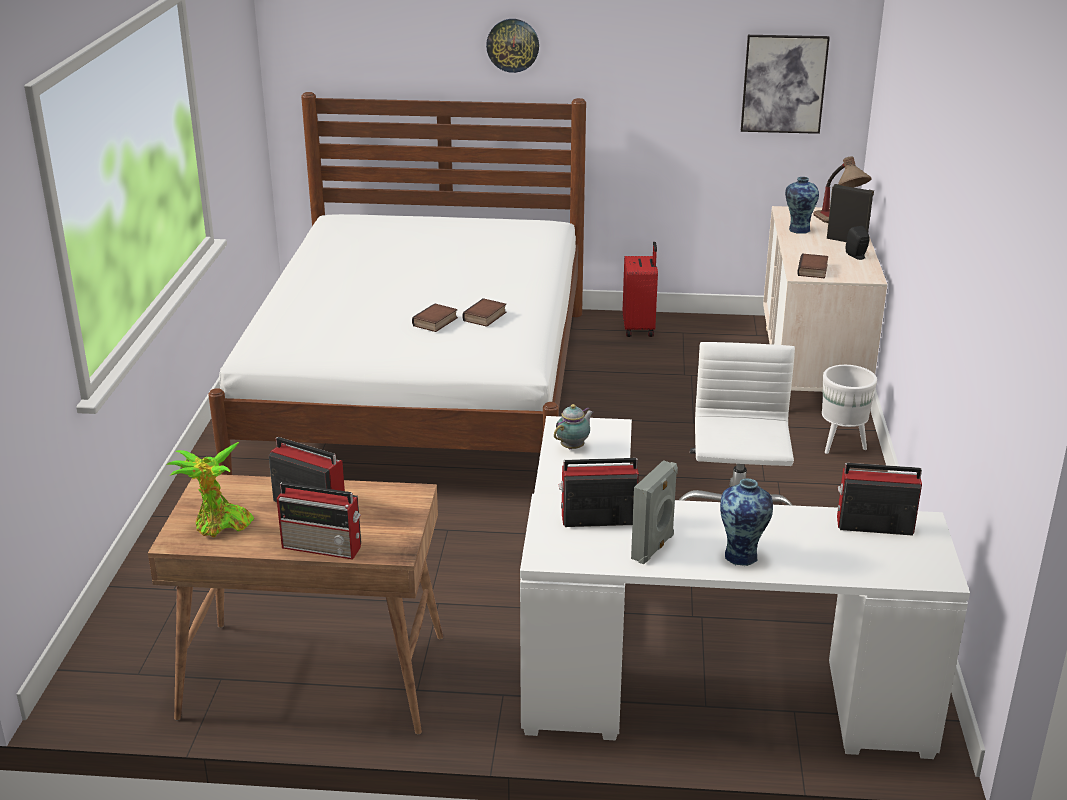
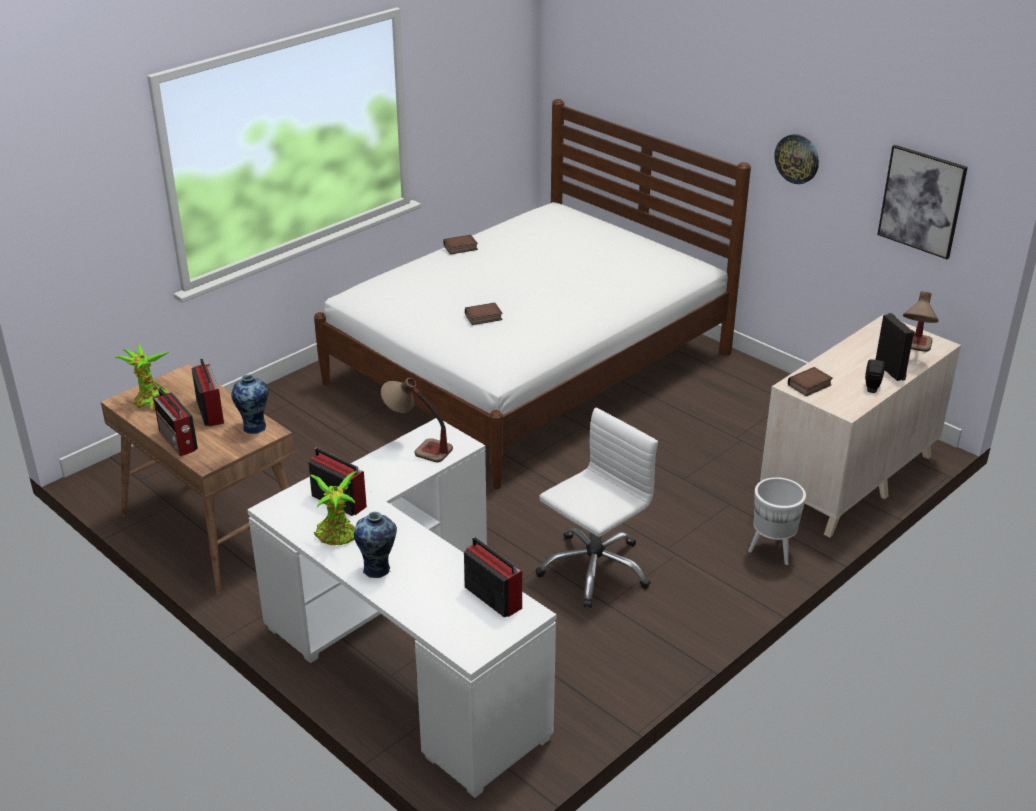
camera: 40 degrees right, 5 degrees up
(485, 317) = (521, 327): book -> book (460, 248)
(513, 45) = (706, 101): wall clock -> wall clock (797, 158)
(574, 447) = (417, 447): teapot -> table lamp
(639, 328) = (758, 384): red suitcase -> none
(654, 548) = (337, 536): grey speaker -> potted plant
(798, 229) = (865, 344): vase -> vase (254, 426)

